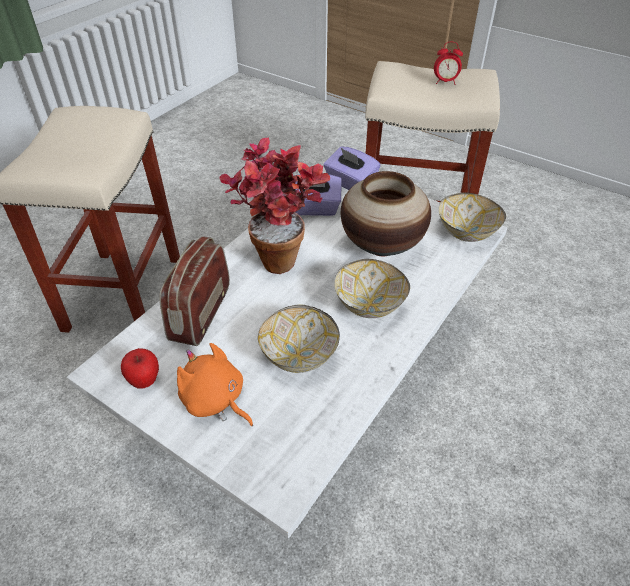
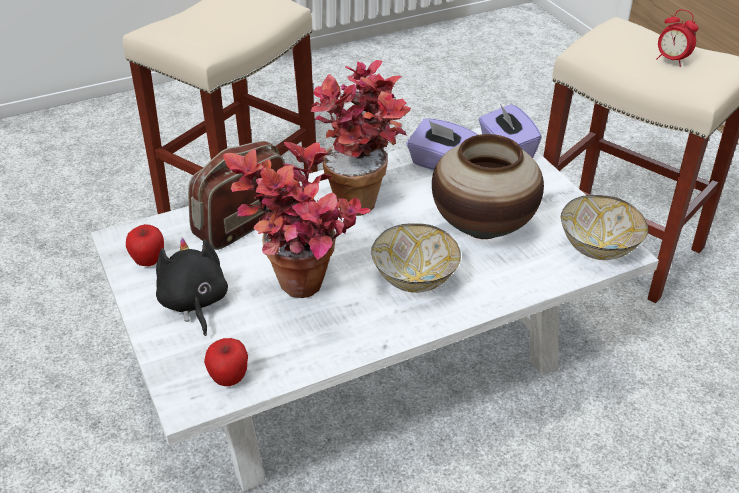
camera: 30 degrees right, 5 degrees down
(215, 401) = (194, 303): orange plush toy -> black plush toy
(299, 453) = (229, 379): none -> apple
(300, 355) = (303, 296): bowl -> potted plant

